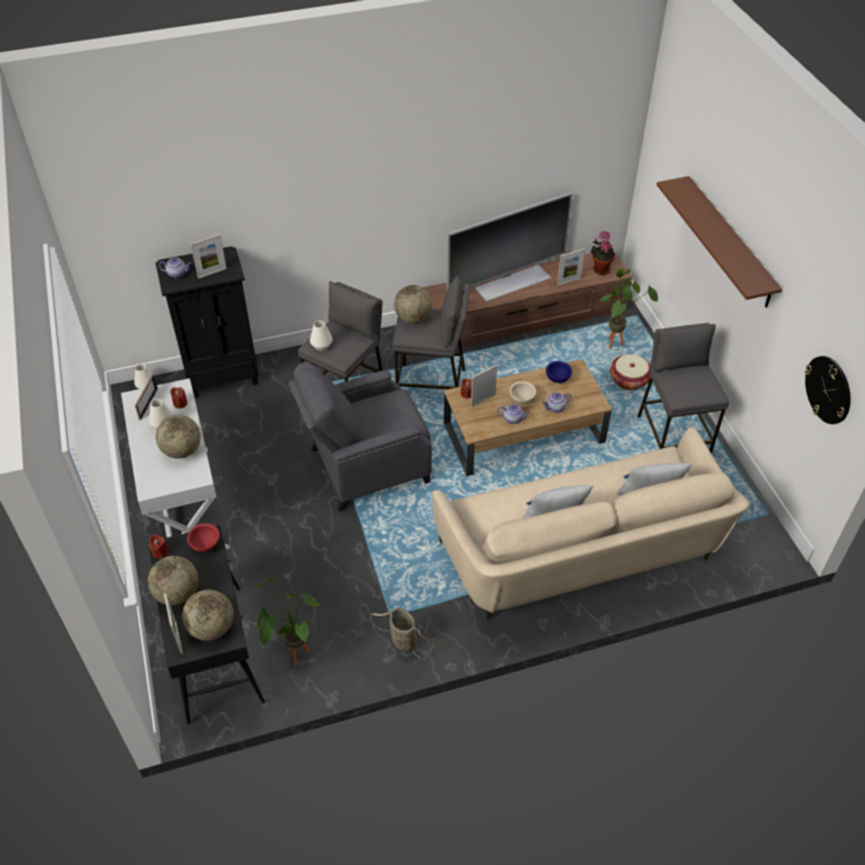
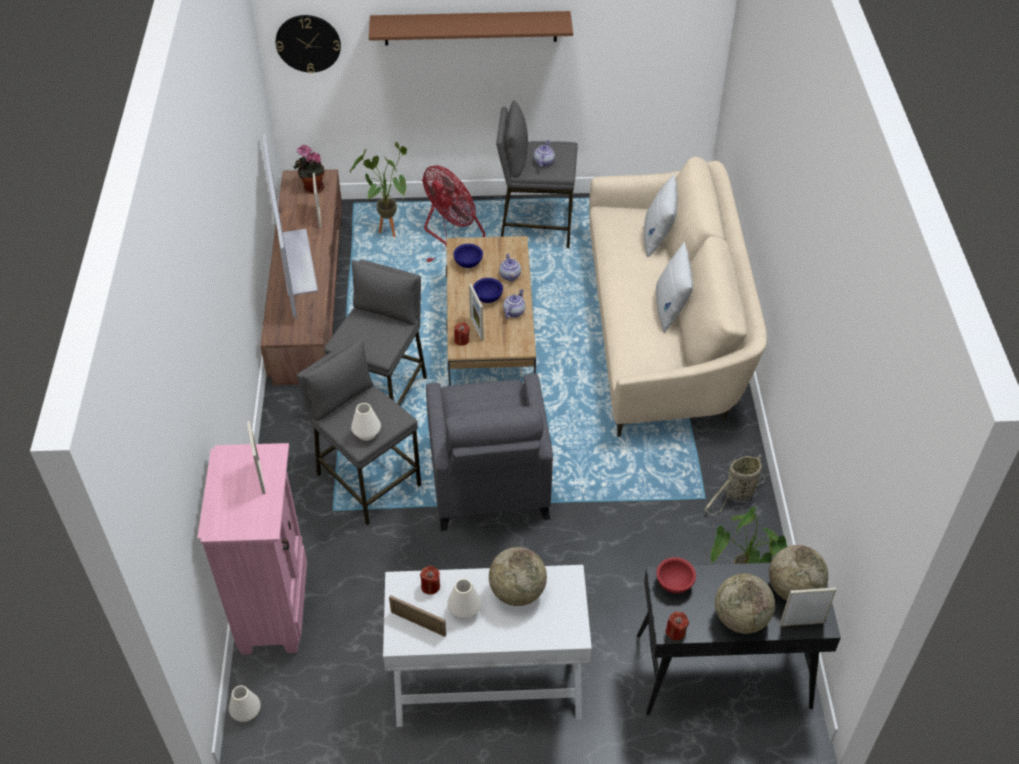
camera: 75 degrees left, 0 degrees up
(177, 274) = (243, 516): teapot -> teapot (543, 162)
(223, 379) = (276, 612): black cabinet -> pink cabinet
(413, 318) = (356, 339): globe -> none
(521, 399) = (488, 298): beige bowl -> blue bowl
(629, 380) = (446, 235): basket -> red fan
(828, 389) = (670, 42): wall clock -> wall clock (308, 43)

